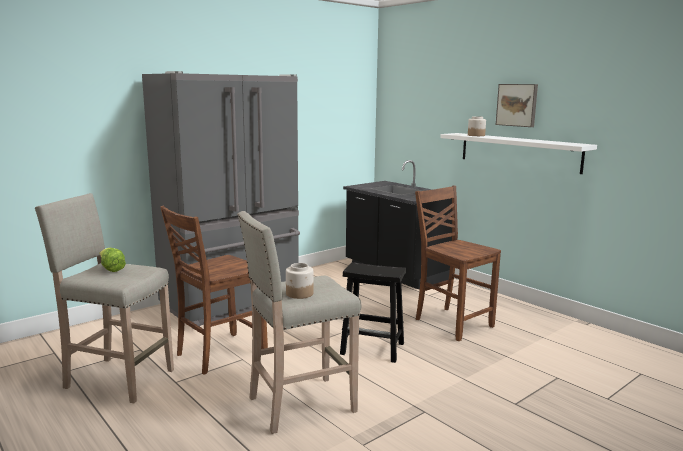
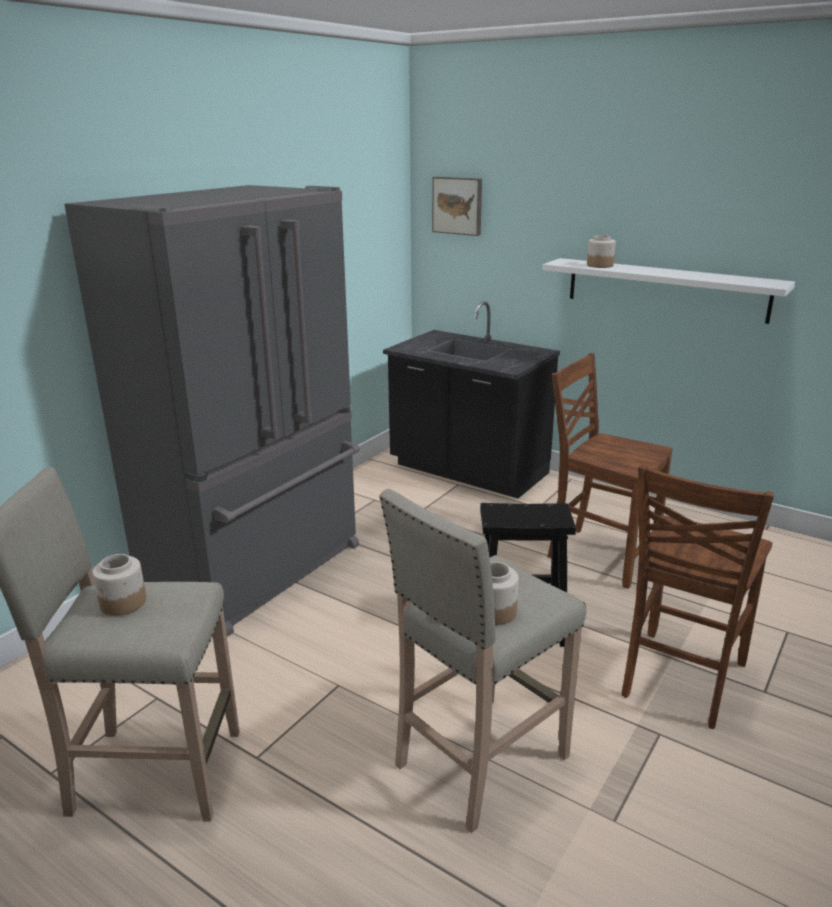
camera: 15 degrees left, 10 degrees up
(111, 269) = (123, 603): lettuce -> jar
(219, 354) = (295, 681): brown chair -> brown chair (680, 680)
(517, 105) = (665, 218): picture -> picture (458, 205)

